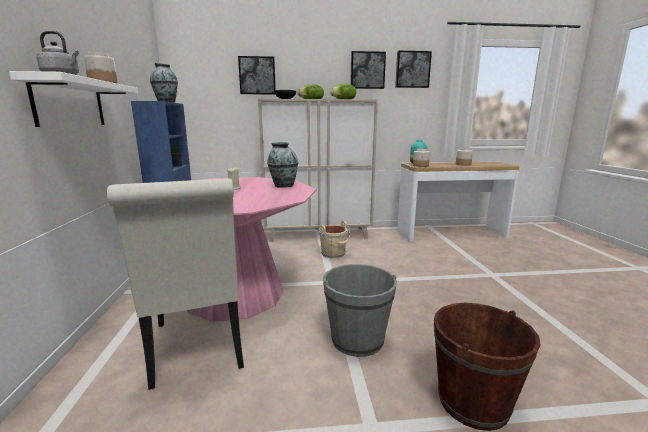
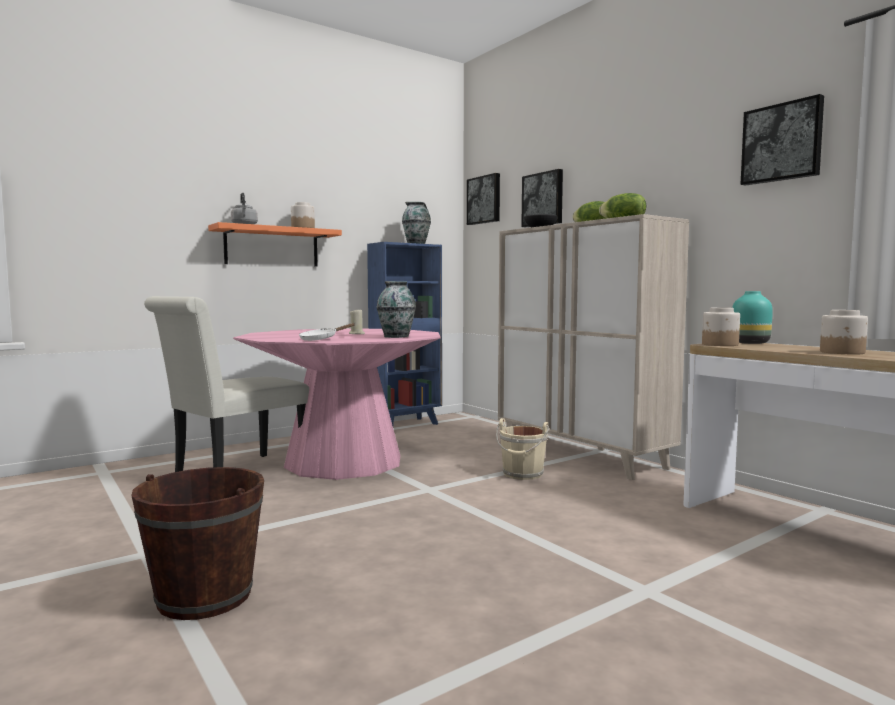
camera: 60 degrees right, 10 degrees down
(70, 103) = (272, 247): white shelf -> orange shelf
(269, 198) = (321, 339): none -> white frying pan
(357, 340) = (296, 524): grey bucket -> none
(367, 70) = (691, 162): picture -> picture (484, 200)

